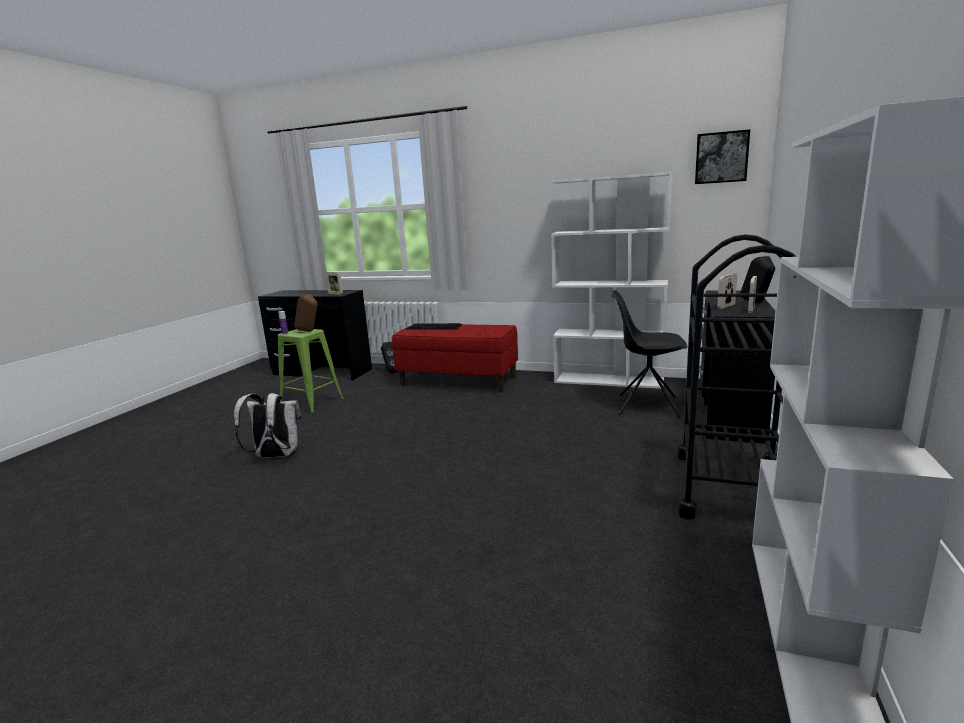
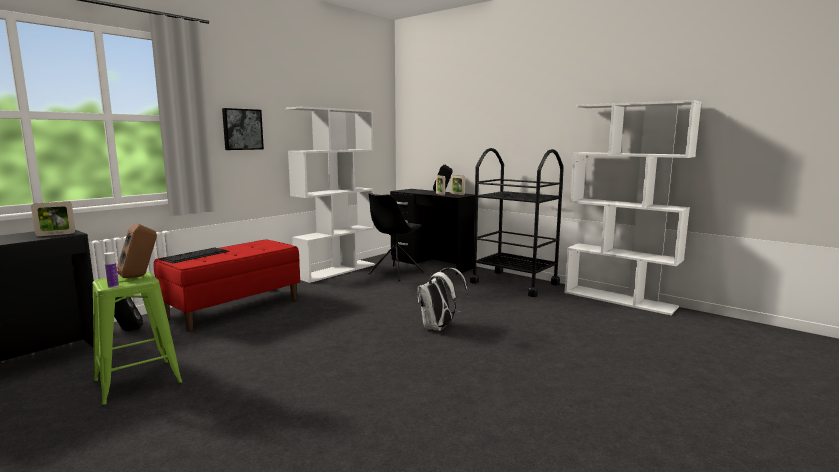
camera: 70 degrees left, 5 degrees down
(275, 456) = (288, 410): white backpack -> white backpack (439, 328)
(721, 157) = (375, 104): picture -> picture (242, 129)

